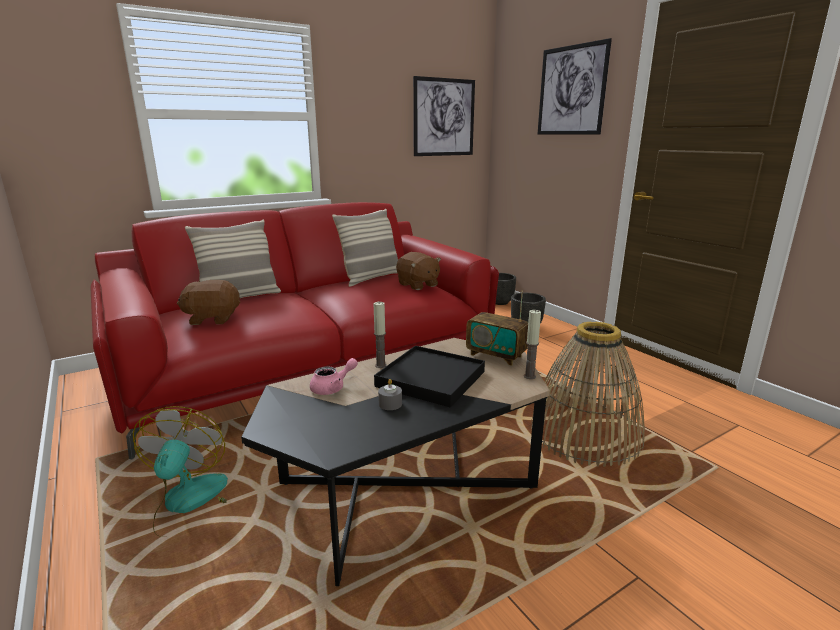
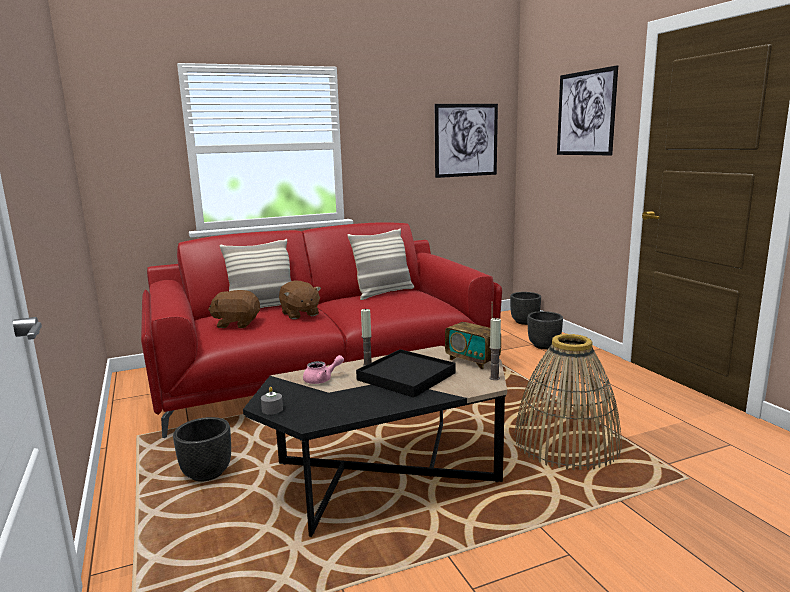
camera: 10 degrees right, 5 degrees down
(191, 505) = (206, 474): fan -> black planter
(390, 404) = (365, 393): grey candle -> grey candle (272, 409)
(418, 285) = (425, 300): brown plush toy -> brown plush toy (299, 314)

